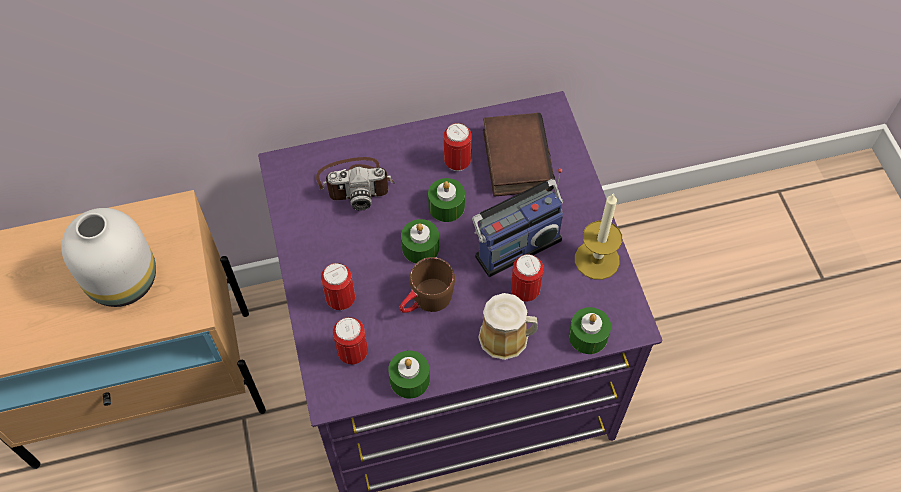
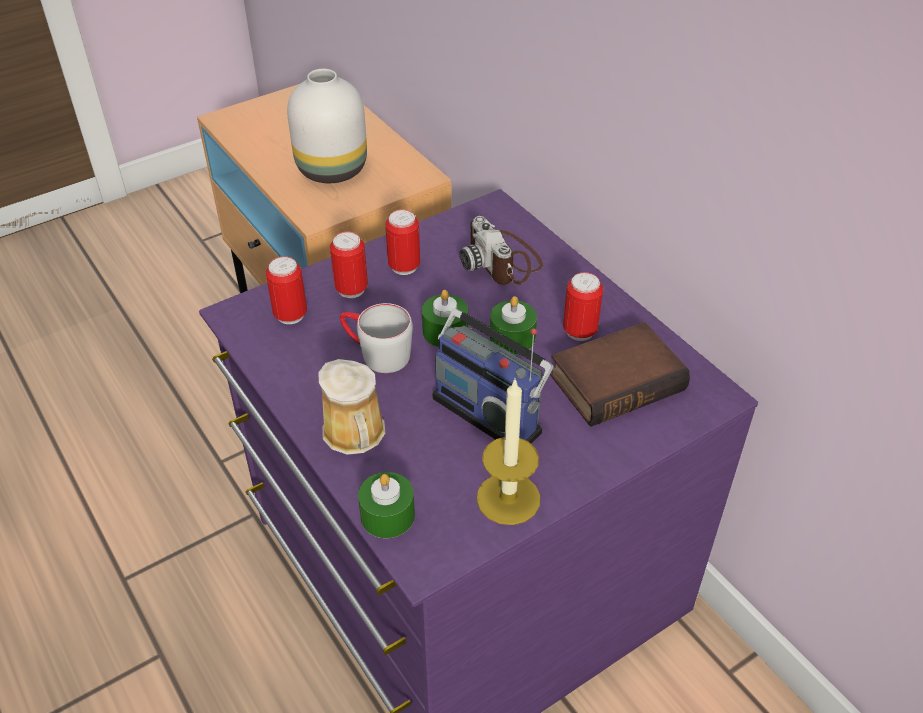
camera: 70 degrees right, 15 degrees down
(409, 379) = (272, 366): green candle -> none
(425, 301) = (376, 353): brown mug -> grey mug
(525, 291) = (427, 437): can -> can (404, 267)

